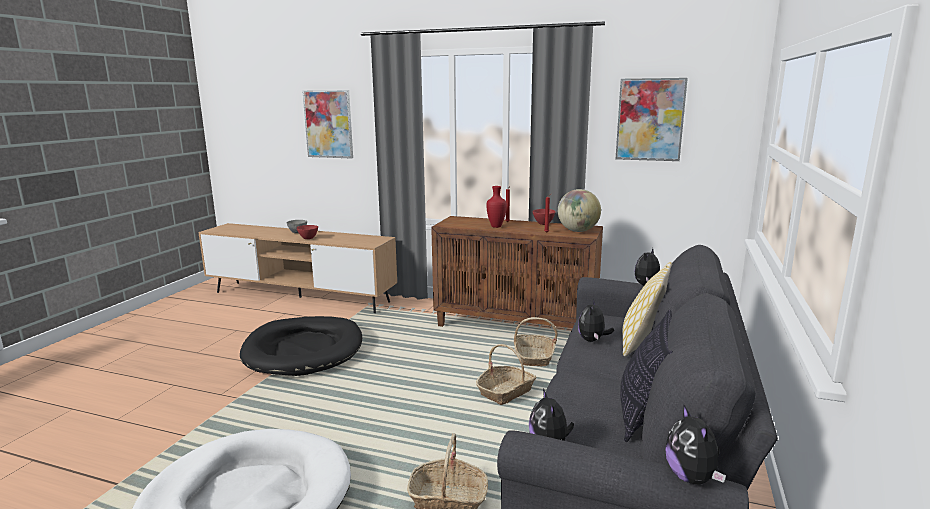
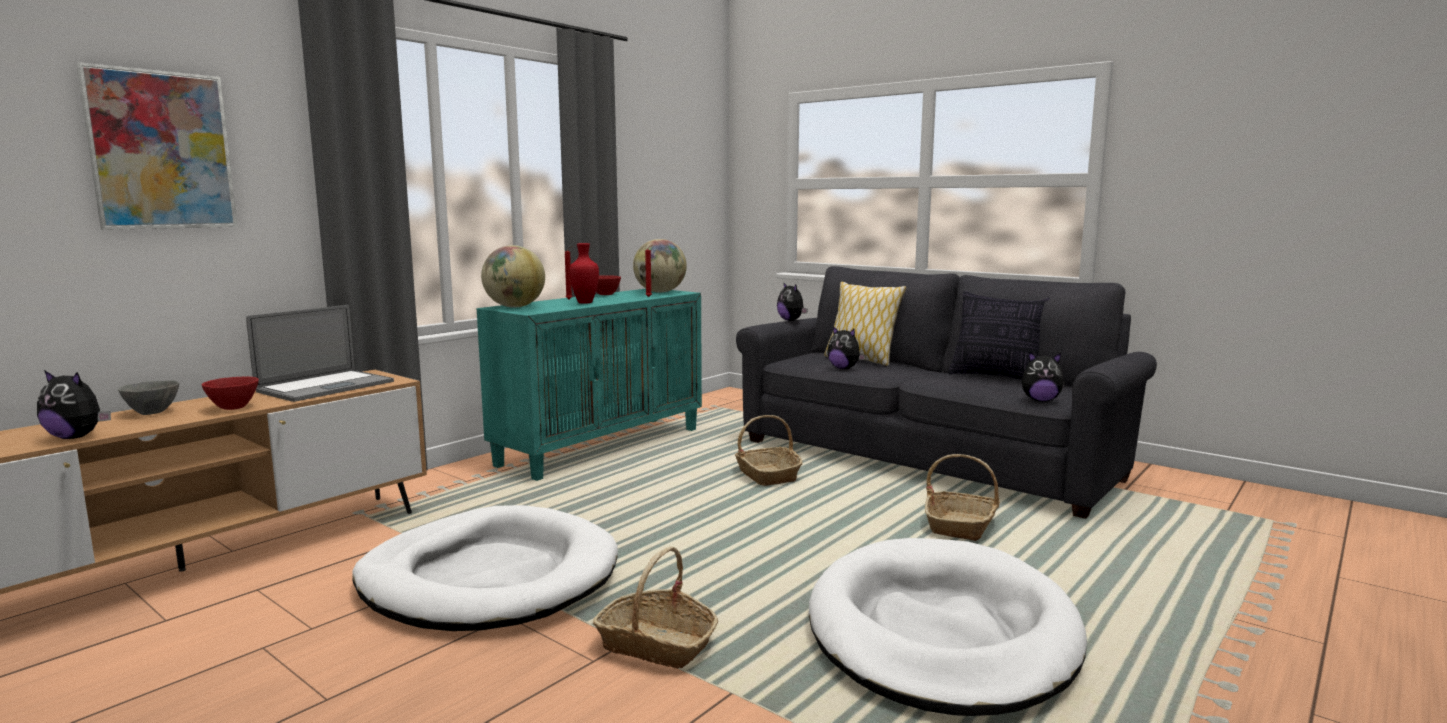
camera: 70 degrees left, 5 degrees down
(304, 350) = (489, 578): black dog bed -> white dog bed
(352, 239) = (325, 386): none -> laptop
(460, 220) = (514, 307): none -> globe
(516, 326) = (602, 446): brown cabinet -> turquoise cabinet
(533, 357) = (695, 452): basket -> basket (656, 644)
(650, 119) = (657, 160): picture -> none
(692, 478) = (1136, 354): plush toy -> plush toy (77, 437)

